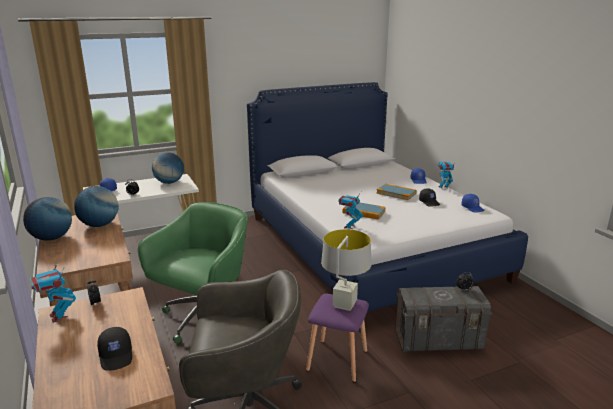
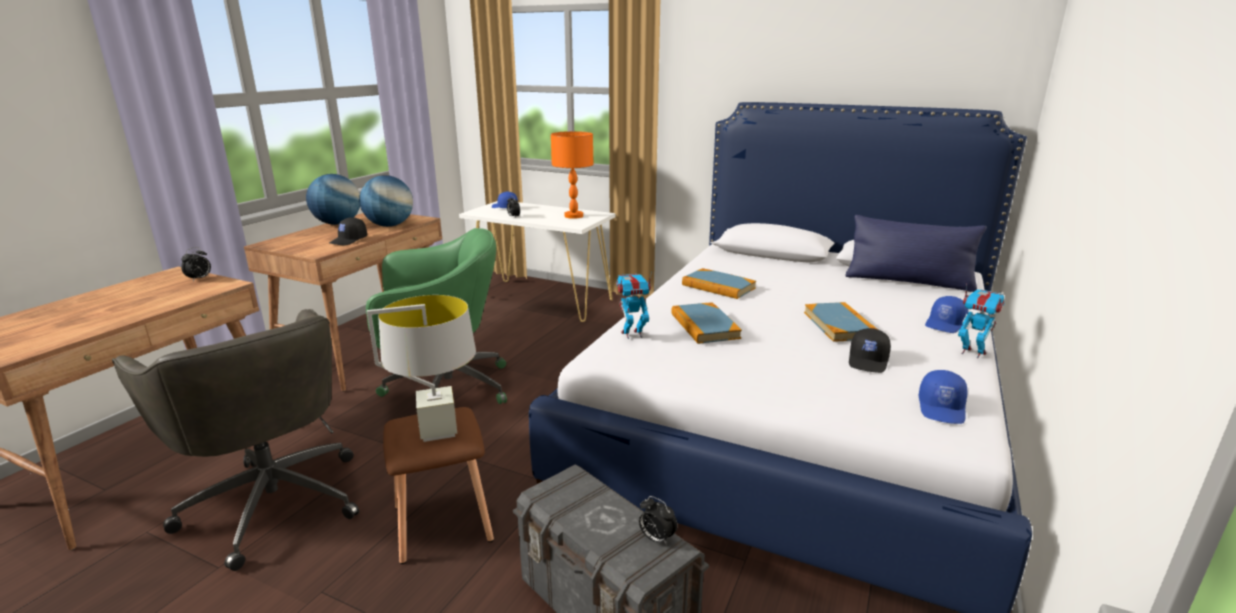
camera: 50 degrees right, 0 degrees up
(58, 316) = (163, 276): toy robot -> none
(116, 356) = (81, 321): black cap -> black cap (349, 240)
(169, 182) = (574, 216): globe -> orange table lamp
(324, 195) = (718, 286): none -> book
(337, 359) = (444, 522): purple stool -> brown stool
(375, 168) = (908, 282): none -> blue pillow

